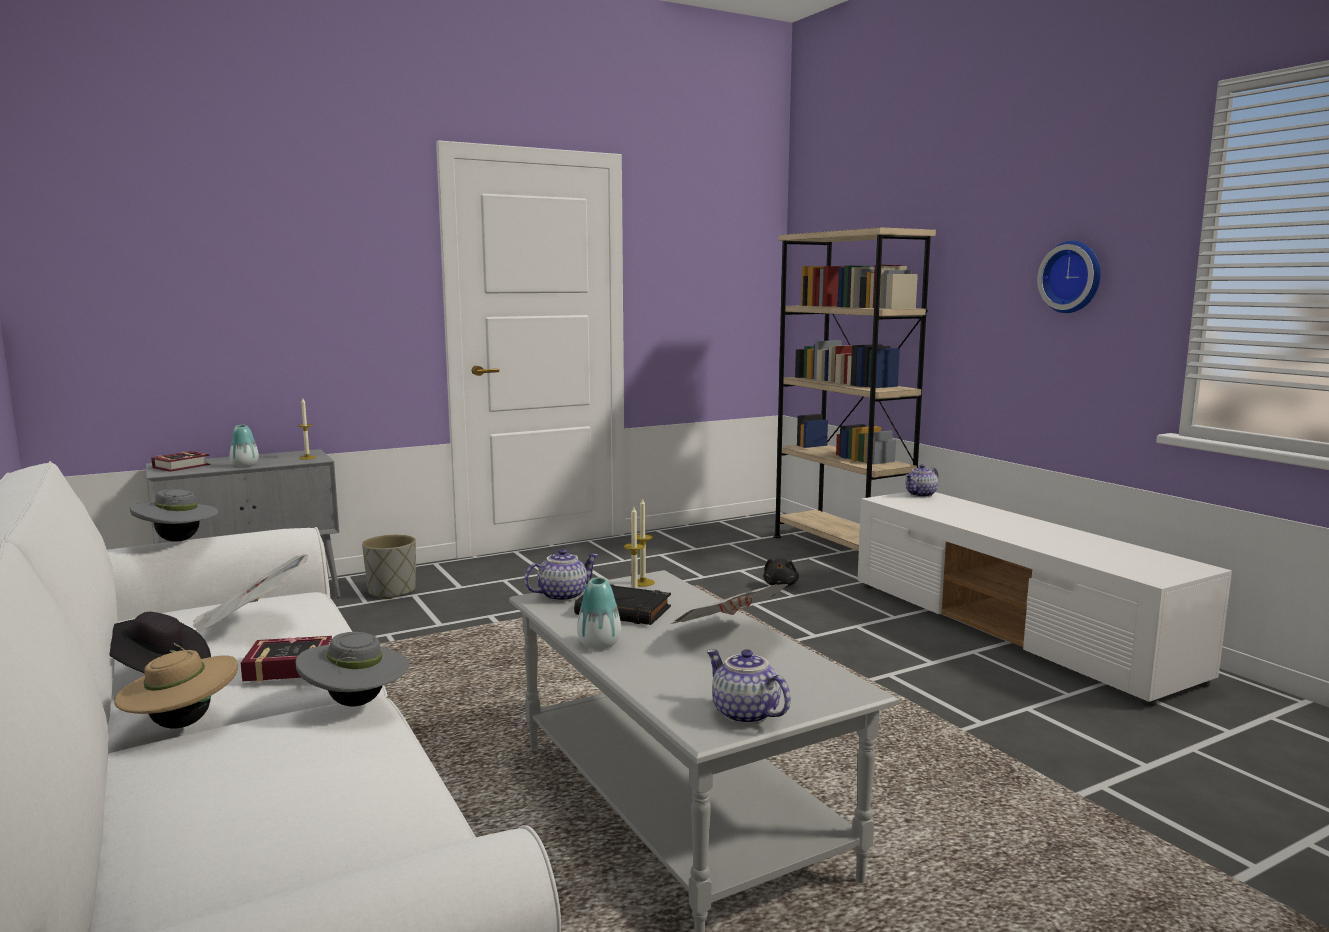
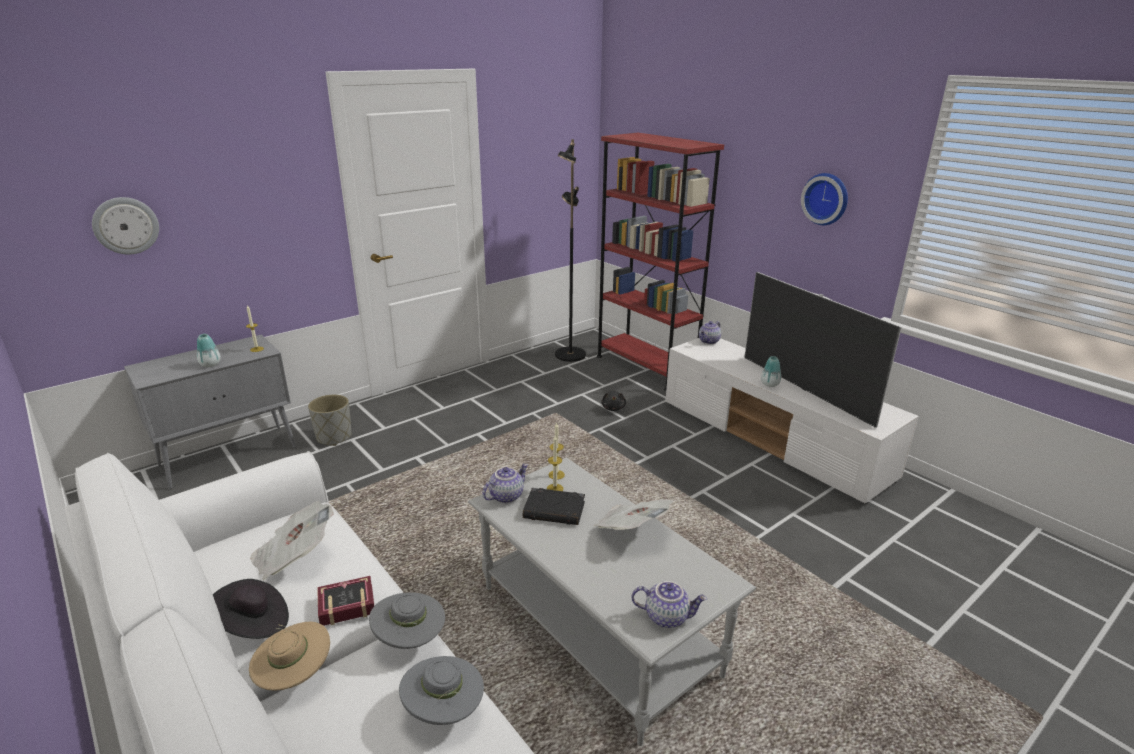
camera: 10 degrees left, 15 degrees up
(178, 291) = (126, 225): none -> wall clock
(178, 541) = (212, 484): grey hat -> grey hat (444, 709)
(184, 466) = (159, 369): book -> none
(599, 644) = (550, 551): vase -> vase (769, 384)
(736, 534) = (569, 355): none -> black floor lamp
(743, 714) = (667, 616): teapot -> teapot turned 150 degrees clockwise
(840, 549) = (645, 367): beige bookcase -> red bookcase
(1052, 539) = (805, 389): none -> television

